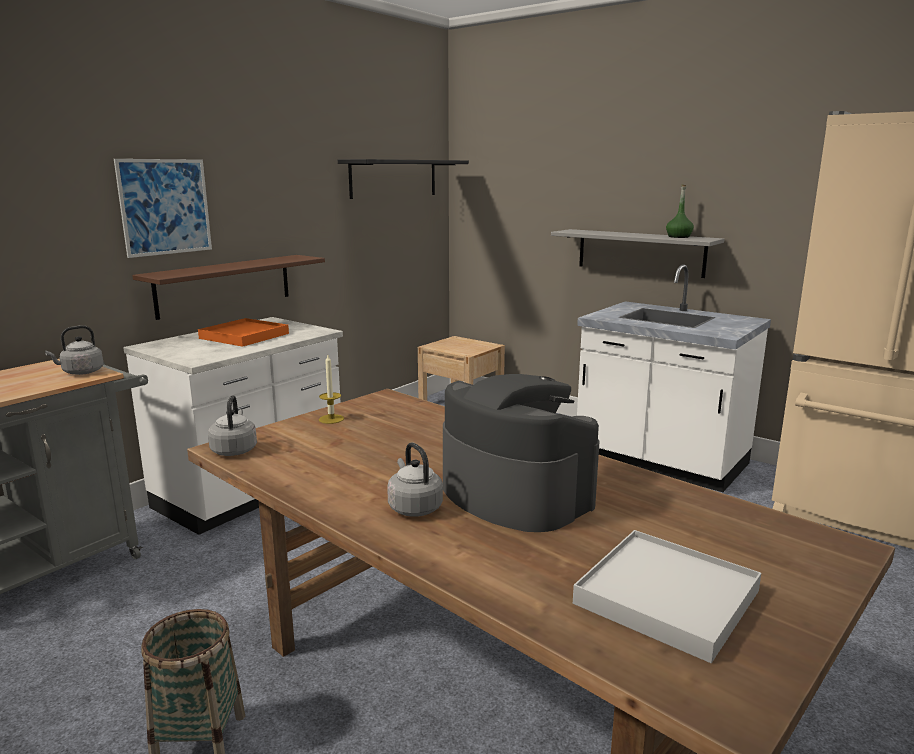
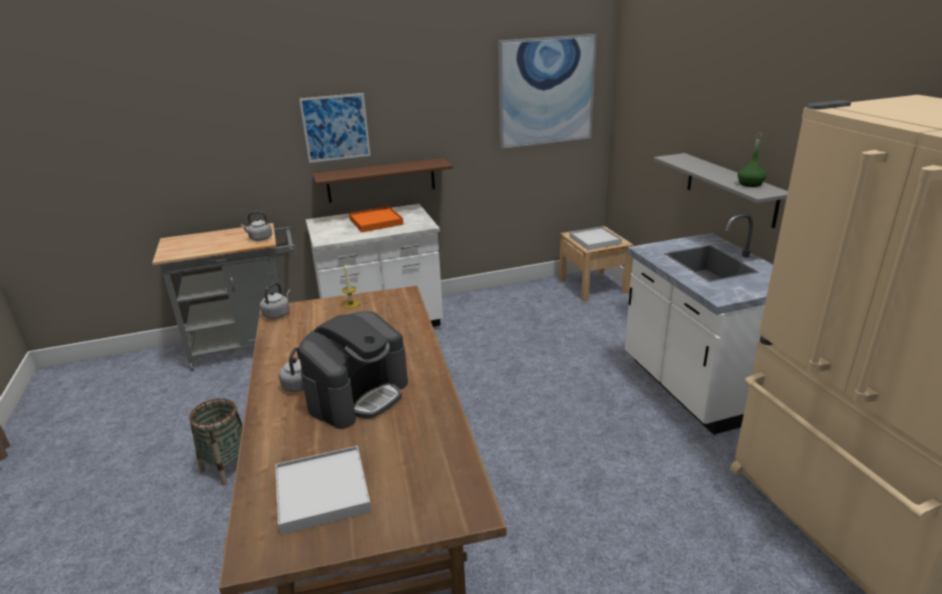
camera: 35 degrees right, 10 degrees up
(394, 178) = (546, 91): black shelf -> picture
(463, 347) = (594, 240): none -> white tray
(514, 494) = (358, 394): coffee machine -> coffee machine turned 45 degrees clockwise

